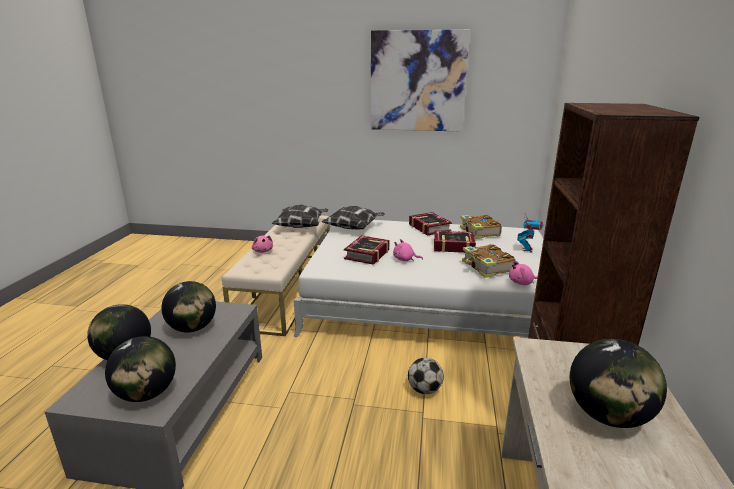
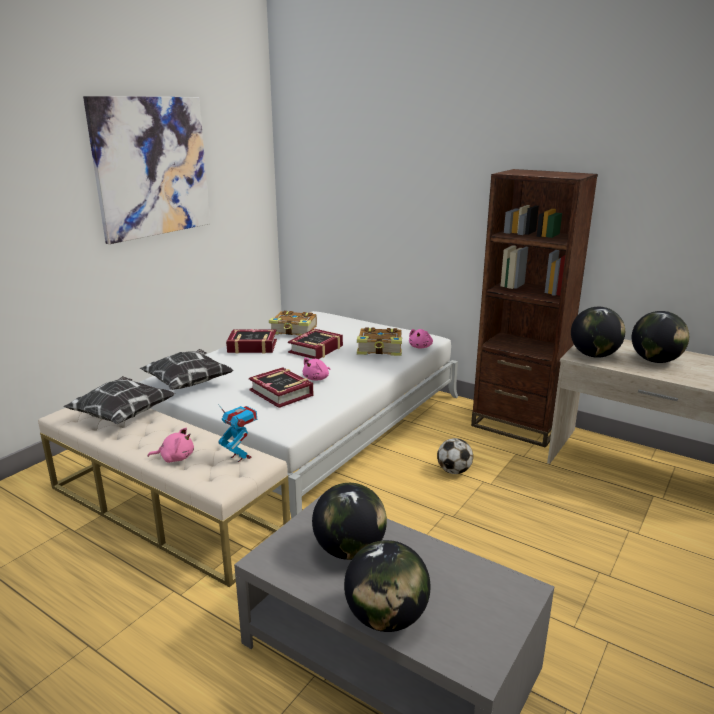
camera: 65 degrees left, 0 degrees up
(147, 393) = (488, 597): globe -> globe (594, 355)
(527, 250) = (358, 326): toy robot -> toy robot (240, 457)

